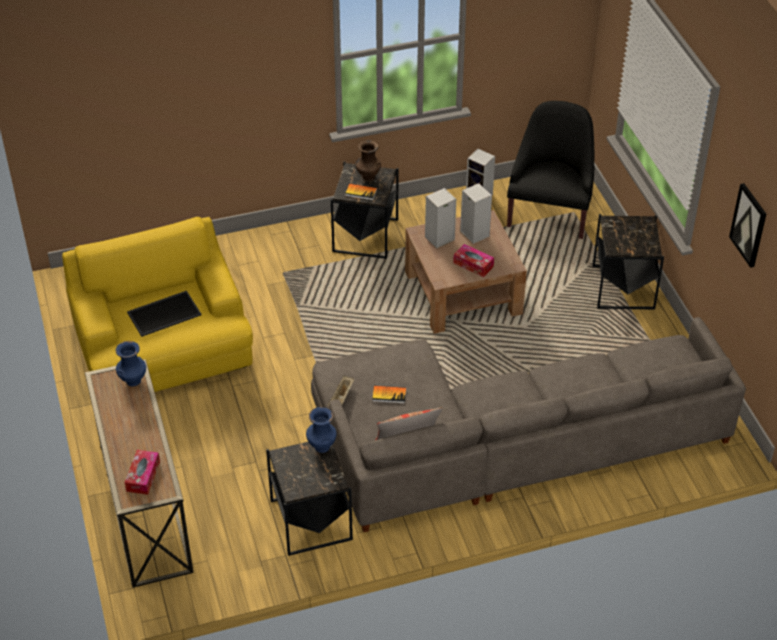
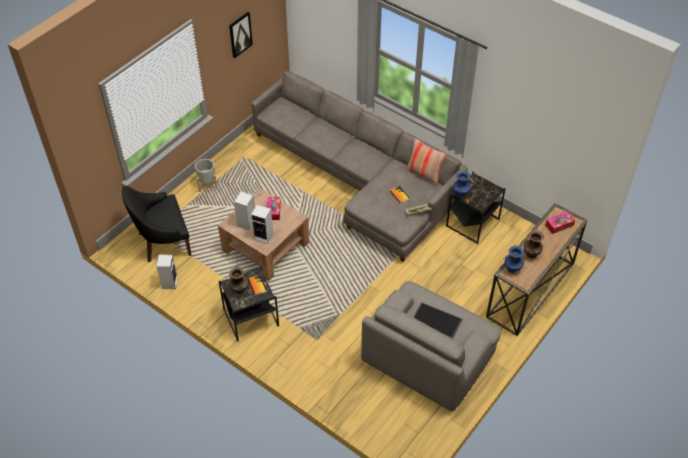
camera: 125 degrees left, 5 degrees up
(133, 414) = (531, 254): none -> brown vase
(164, 350) = (428, 356): yellow armchair -> grey armchair
(623, 287) = (207, 184): black side table -> grey planter

